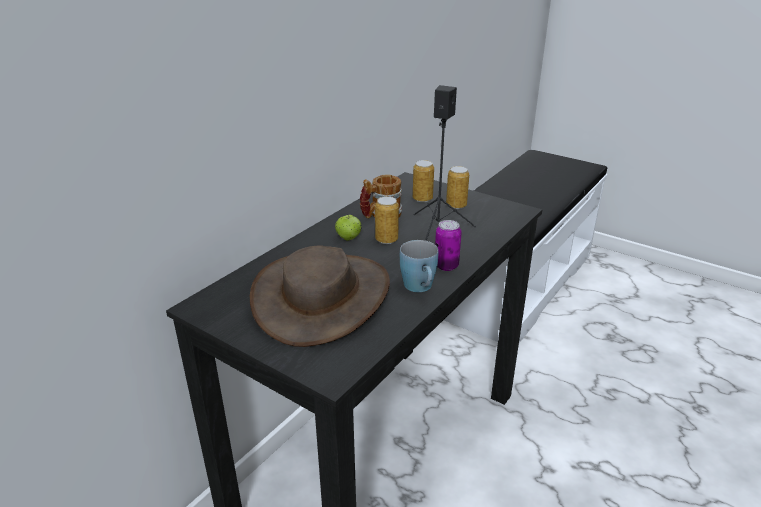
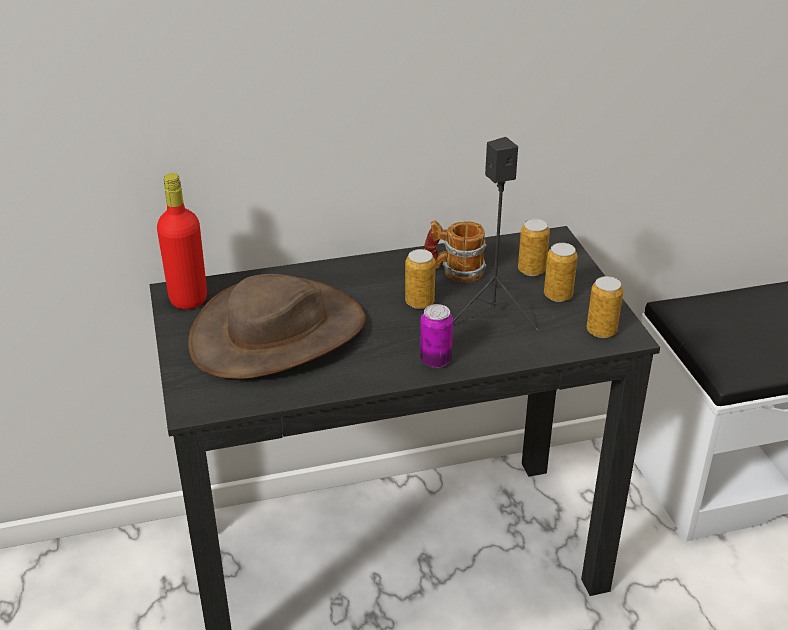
camera: 40 degrees right, 5 degrees up
(217, 306) = (188, 299): none -> red bottle
(348, 238) = (385, 283): apple -> none
(420, 288) = (374, 370): blue mug -> none
(505, 213) = (601, 331): none -> can

